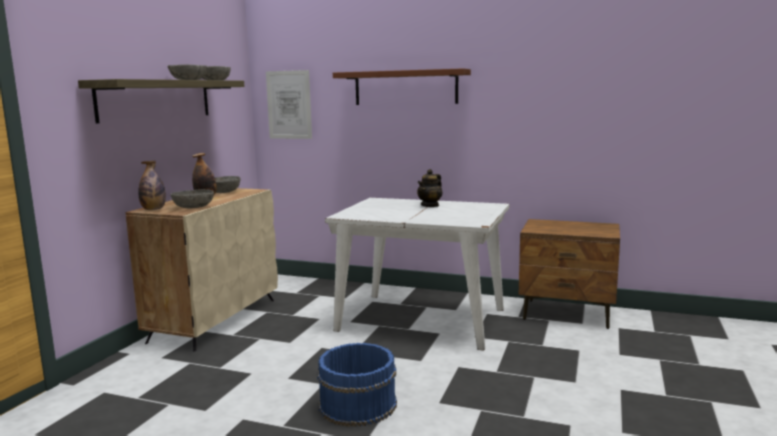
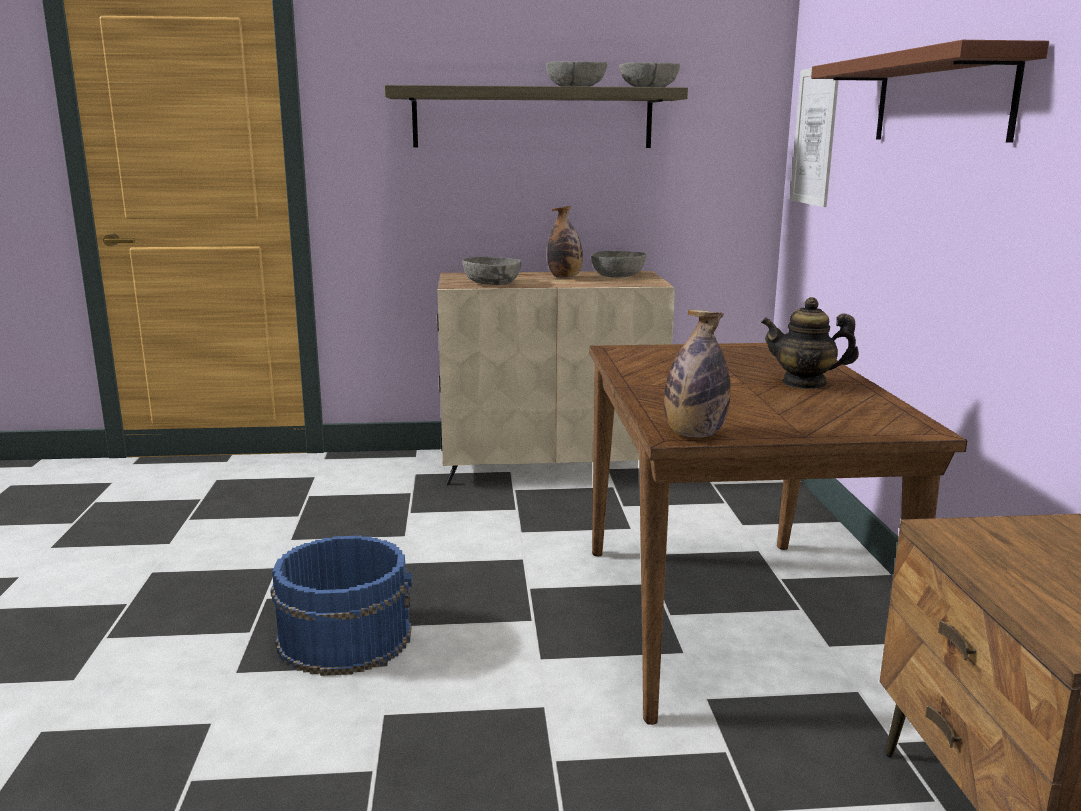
camera: 65 degrees right, 5 degrees up
(153, 209) = (462, 276): bottle -> bottle (694, 434)
(423, 320) = (728, 620): white dining table -> brown dining table

